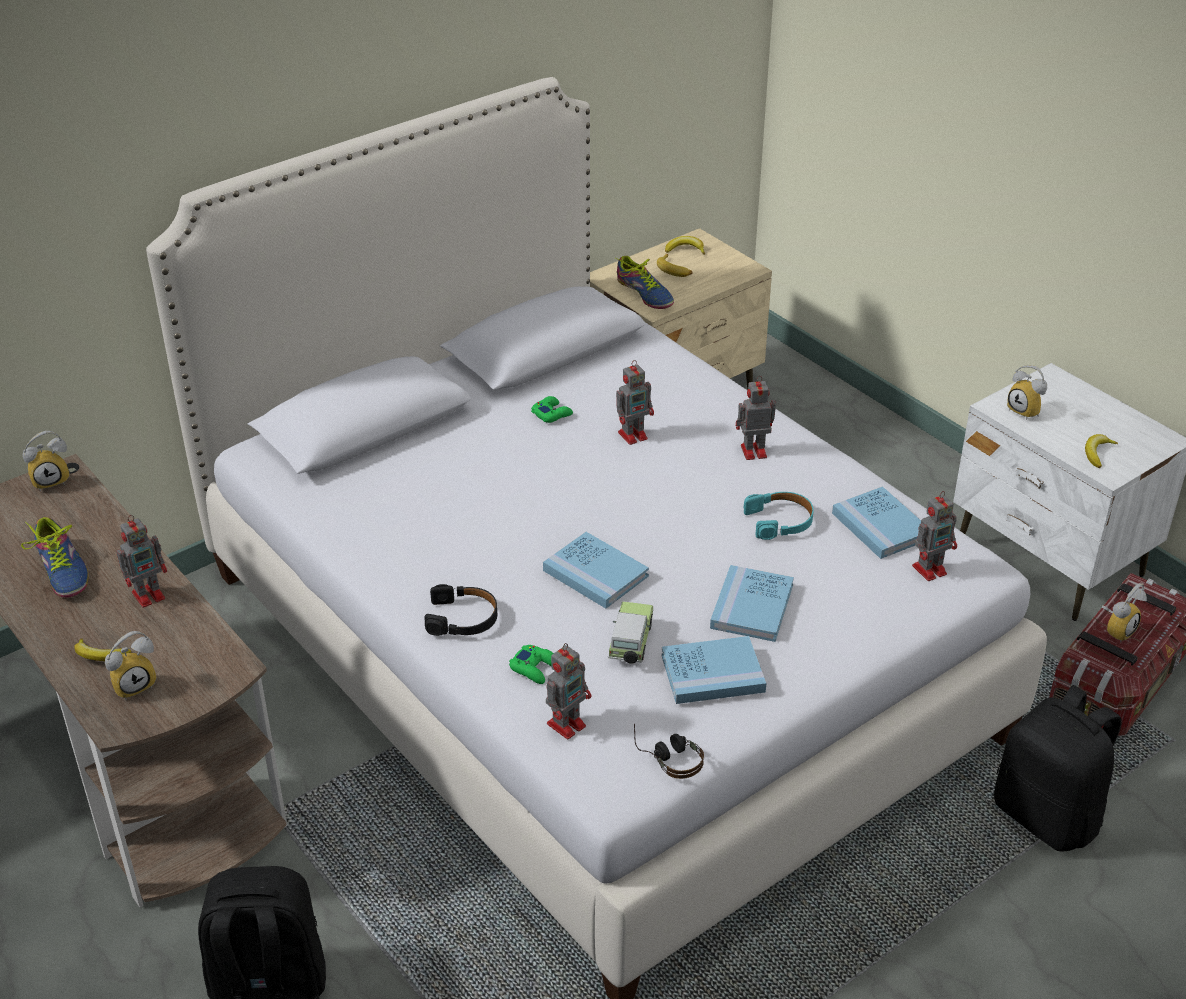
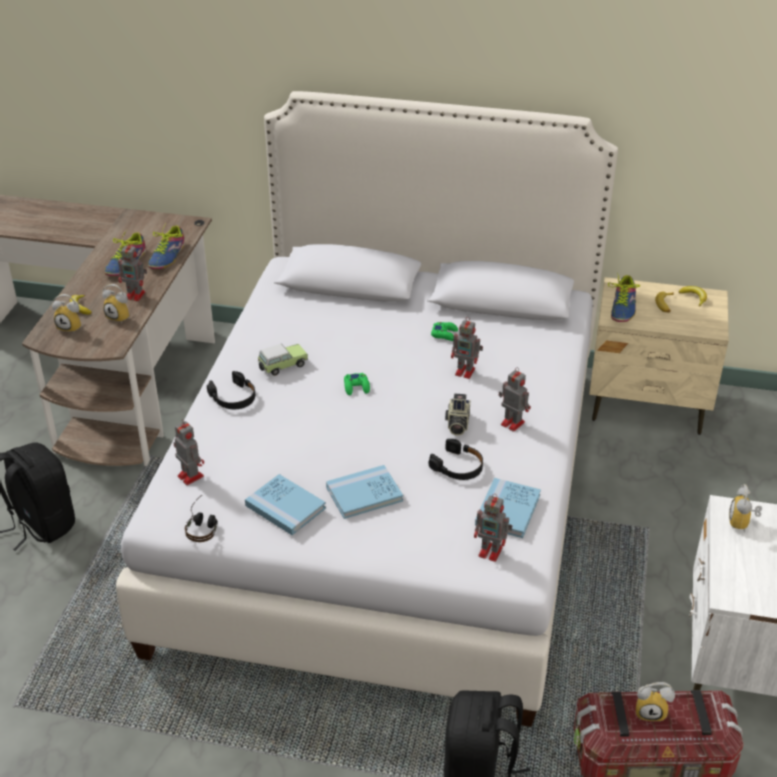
camera: 50 degrees right, 0 degrees up
(52, 480) = (184, 223): alarm clock -> alarm clock (121, 317)
(104, 528) = (167, 256): none -> shoe
(535, 668) = (222, 442): green game controller -> green game controller (356, 387)
(567, 724) = (190, 475): toy robot -> toy robot turned 135 degrees counterclockwise
(595, 573) = (321, 421): blue book -> none
(630, 644) = (275, 464): toy car -> toy car (281, 366)
(712, 486) = (457, 424): none -> camera
(780, 521) = (458, 467): turquoise headphones -> black headphones
(1097, 453) = (742, 581): banana -> none

